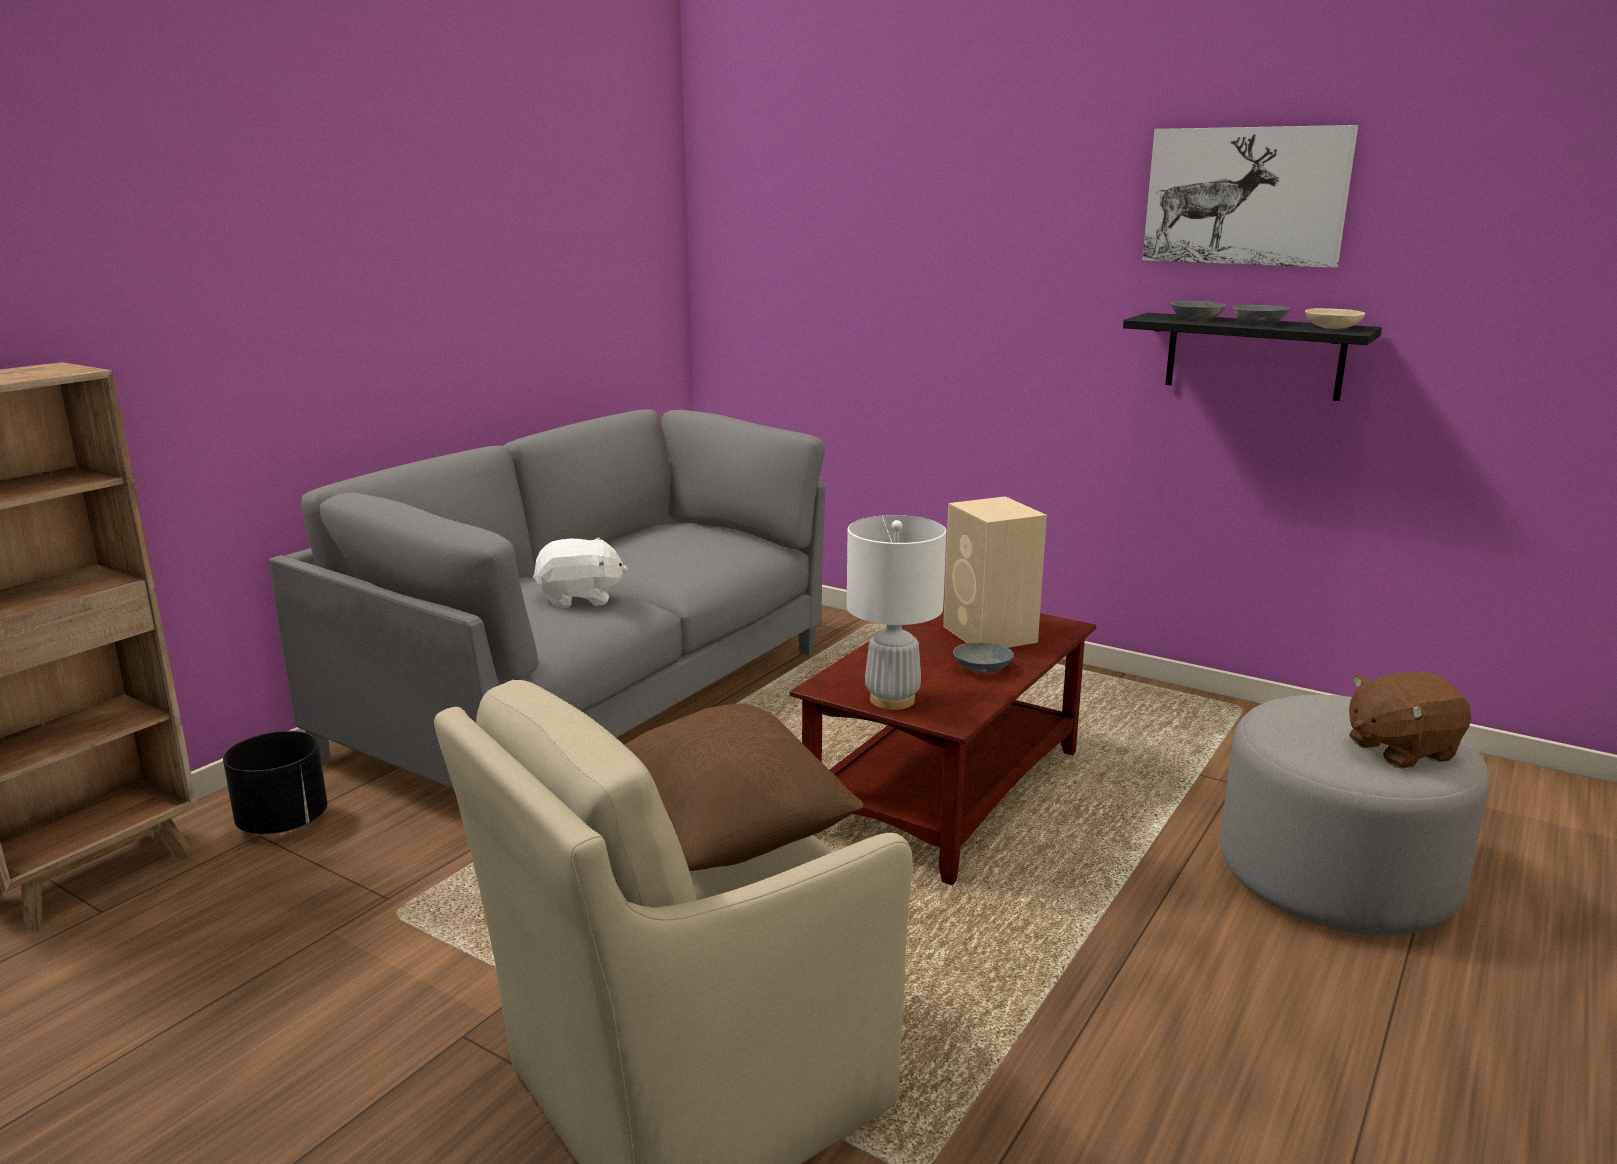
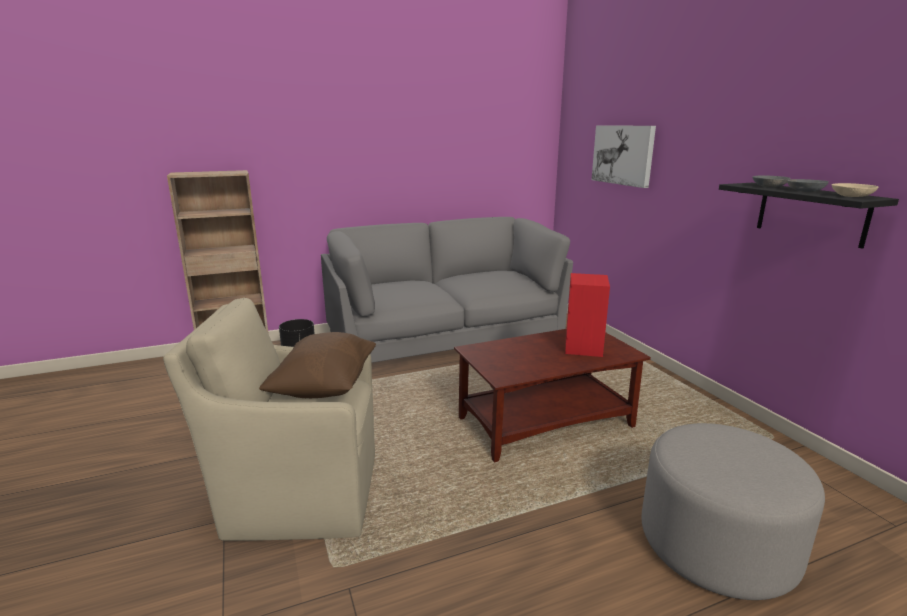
camera: 35 degrees right, 0 degrees up
(580, 599) = (423, 291): white plush toy -> none
(891, 700) = (489, 362): white table lamp -> none
(983, 668) = (555, 360): grey bowl -> none
(991, 635) = (583, 347): beige speaker -> red speaker
(1246, 196) = (817, 108): picture -> picture (623, 155)
(1399, 750) = (747, 474): brown plush toy -> none

